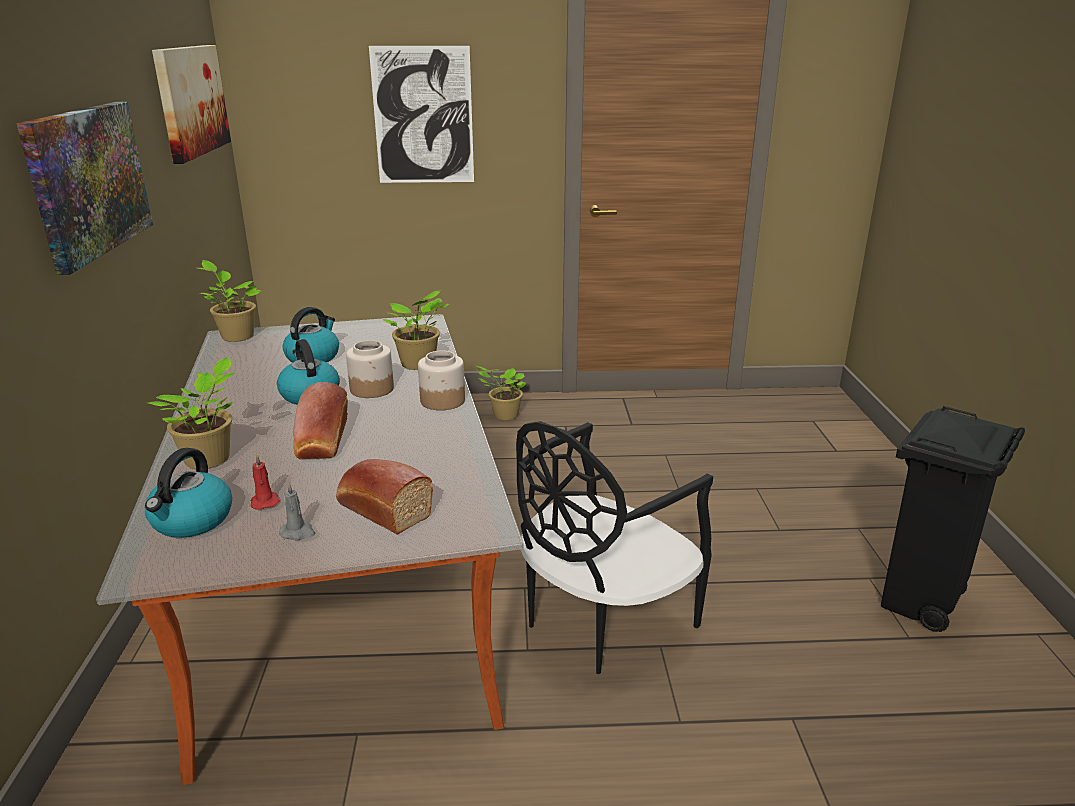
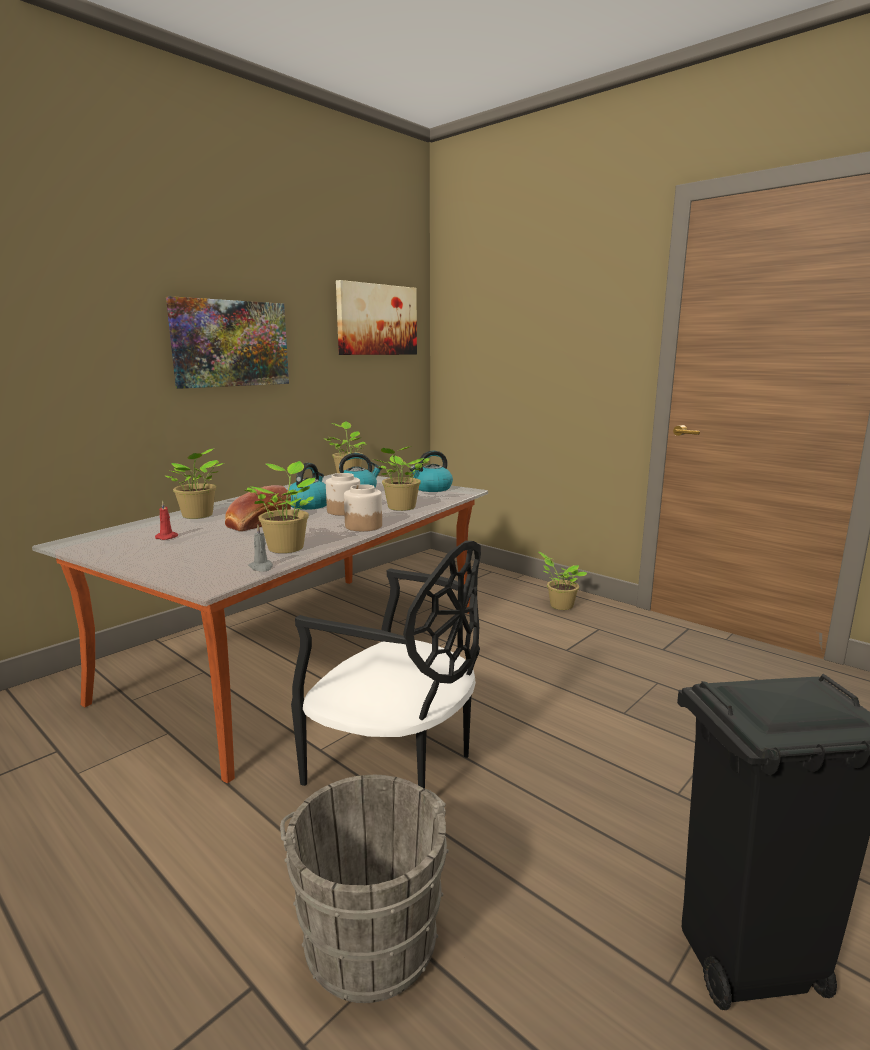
camera: 45 degrees right, 10 degrees down
(191, 521) = (127, 533): kettle -> kettle (432, 488)
(298, 532) = (142, 553): grey candle -> grey candle (261, 567)
(381, 509) = (195, 558): bread -> none
(423, 116) = (546, 338): picture -> none
(437, 455) = (287, 547): none -> potted plant
(601, 620) = (396, 763): black chair -> black chair turned 150 degrees counterclockwise
(767, 733) = (369, 933): none -> grey bucket

